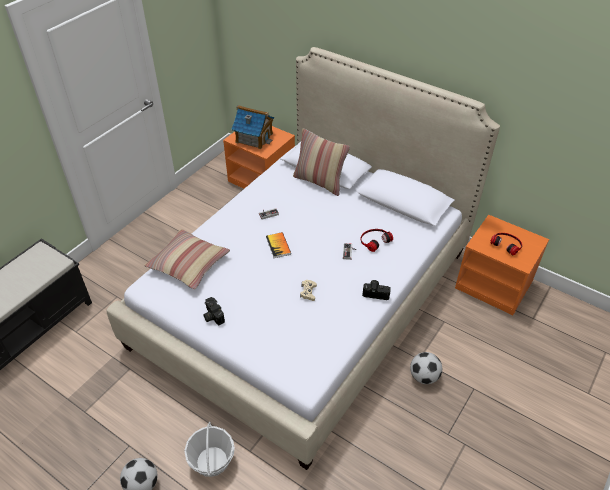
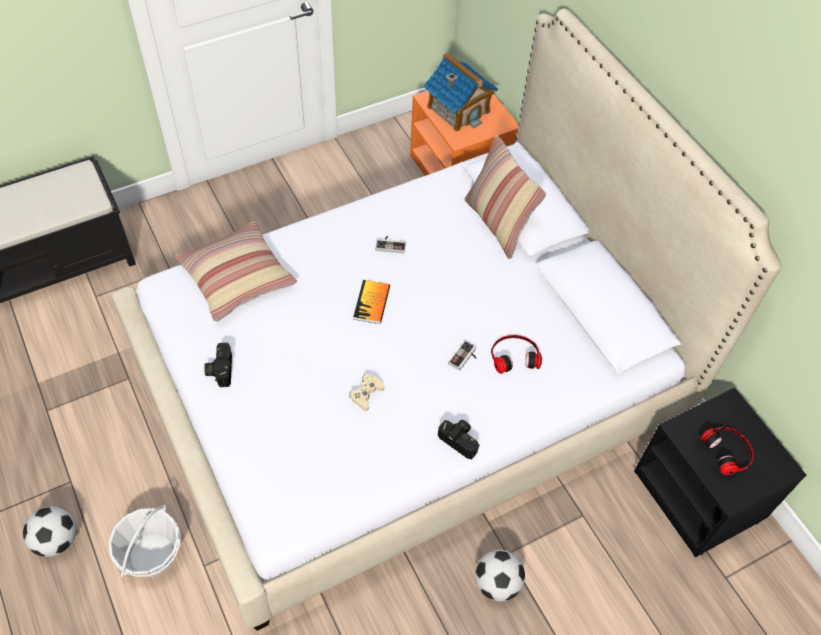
camera: 25 degrees right, 10 degrees up
(494, 285) = (700, 495): orange nightstand -> black nightstand

